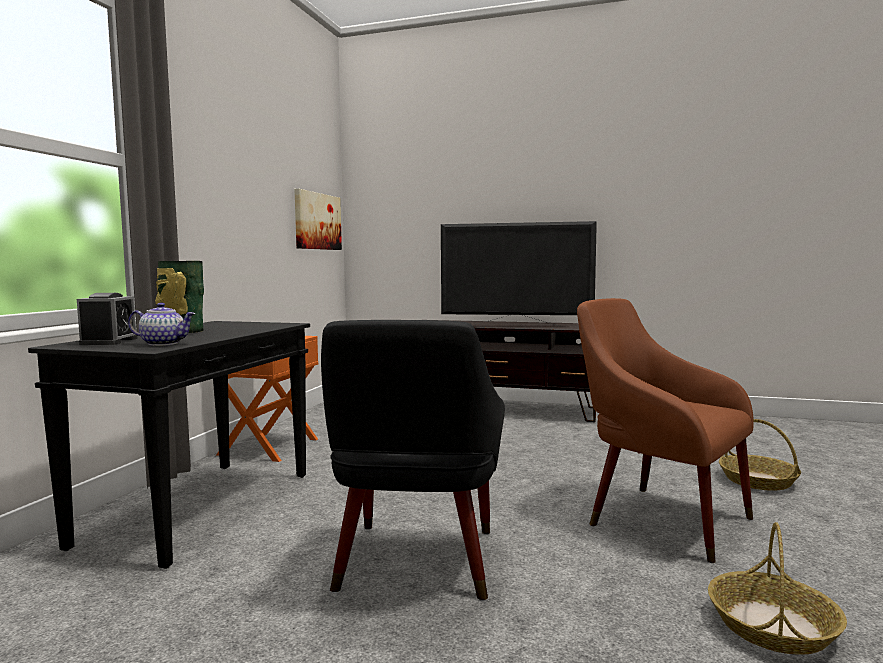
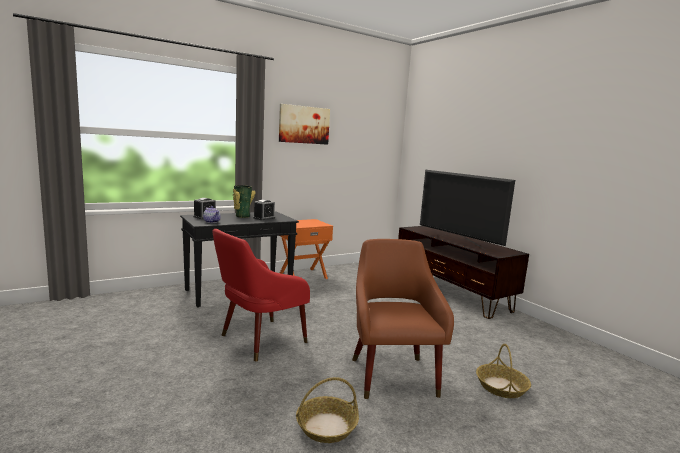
camera: 40 degrees right, 5 degrees up
(239, 328) = (264, 218): none -> alarm clock
(317, 221) = (374, 159): picture -> picture (304, 125)
(415, 566) = (258, 340): black armchair -> red armchair

